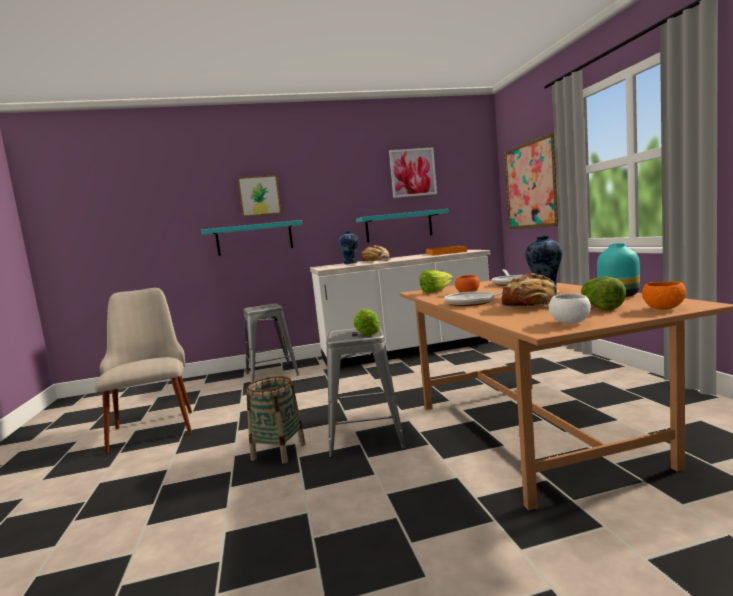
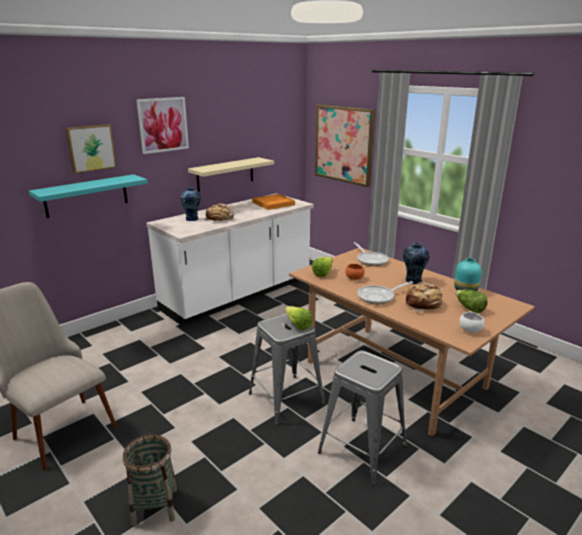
camera: 30 degrees left, 15 degrees up
(272, 374) = (124, 338): grey stool -> grey stool (363, 449)
(278, 452) = (227, 429): basket -> basket (154, 506)
(399, 226) = (225, 174): turquoise shelf -> beige shelf
(412, 172) = (238, 120): picture -> picture (163, 125)
(663, 308) = (504, 311): orange bowl -> none

